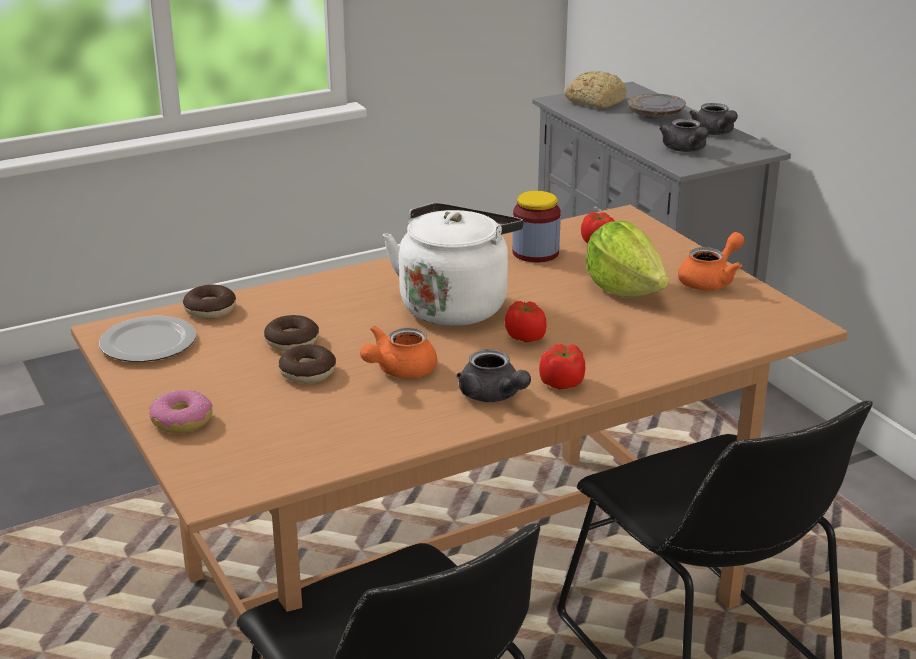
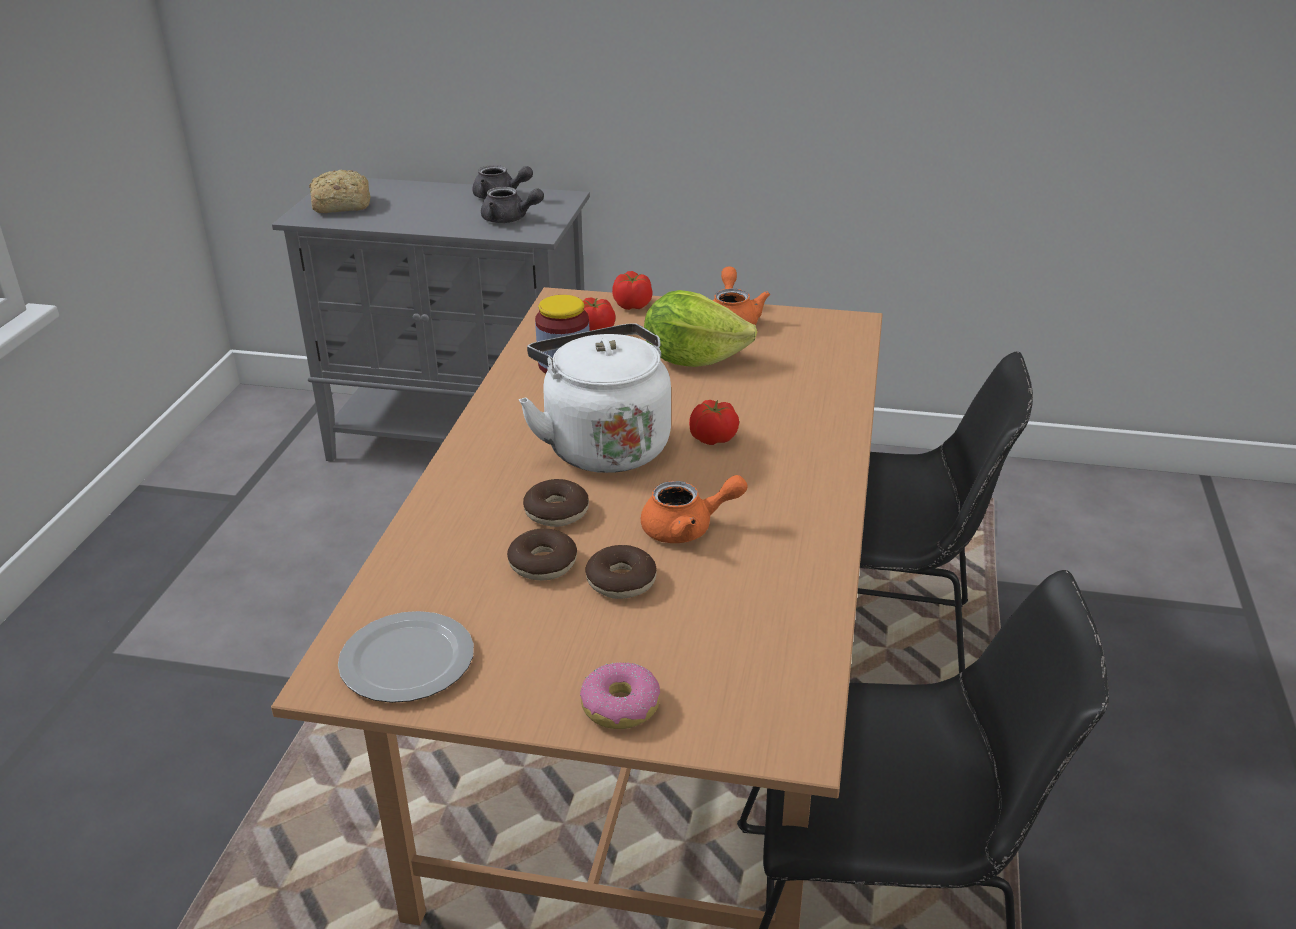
camera: 50 degrees left, 5 degrees up
(210, 309) = (392, 586): donut -> donut (556, 512)
(399, 371) = (687, 528): orange teapot -> orange teapot turned 90 degrees counterclockwise
(493, 396) = (797, 501): grey teapot -> none
(562, 383) = (815, 458): tomato -> tomato (632, 305)
(655, 115) = (420, 199): grey plate -> none

